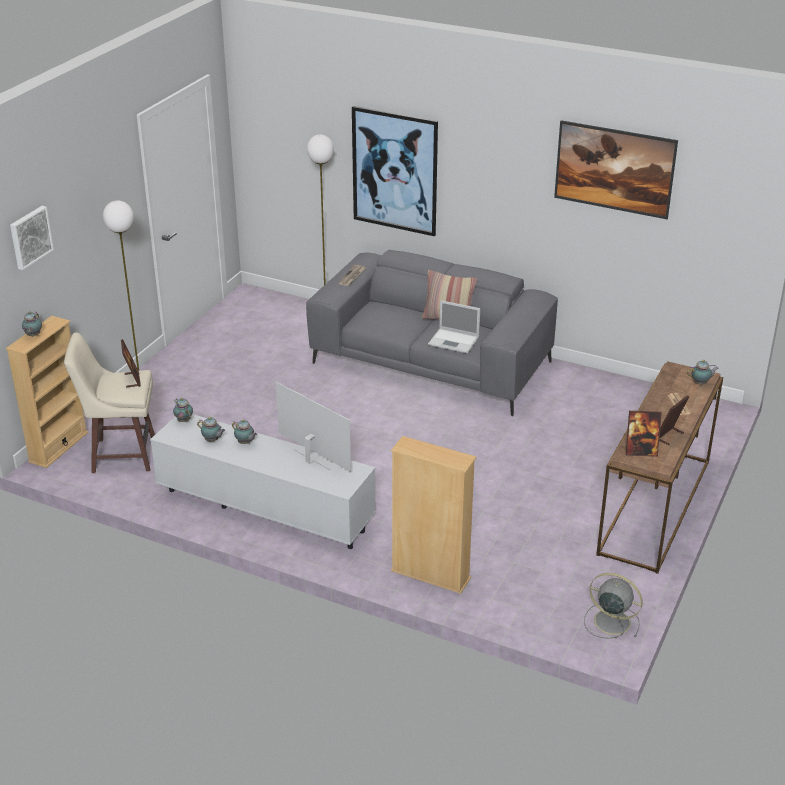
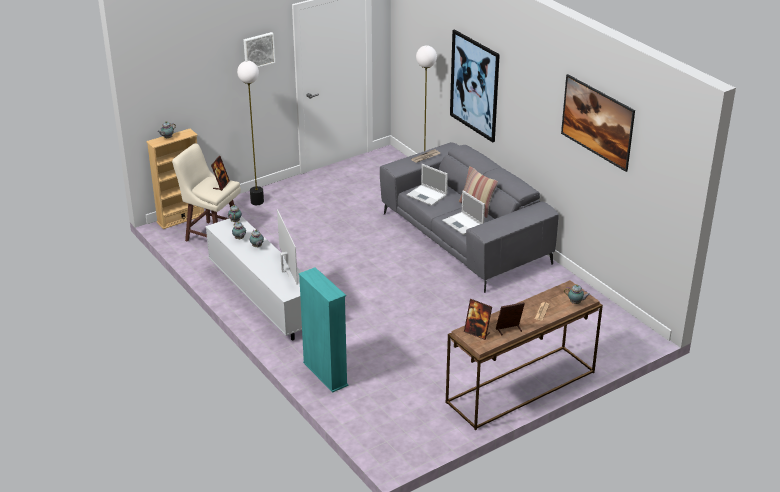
camera: 30 degrees right, 0 degrees up
(30, 237) = (178, 72): picture -> picture (258, 50)
(381, 322) = (427, 195): none -> laptop
(430, 575) = (325, 374): beige bookcase -> turquoise bookcase
(610, 621) = (410, 446): grey fan -> none

